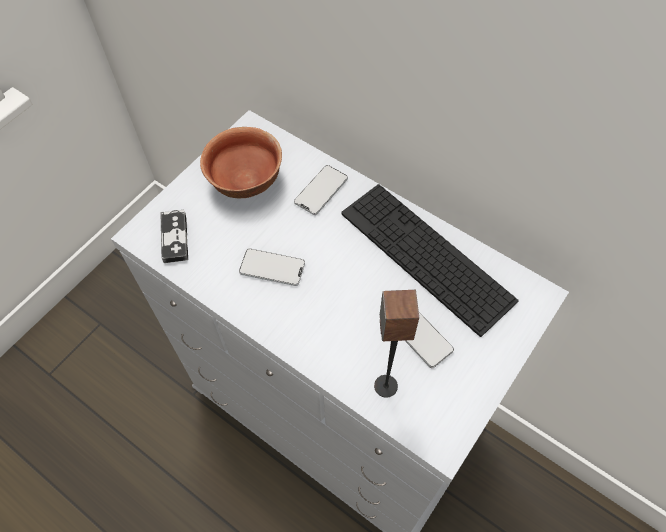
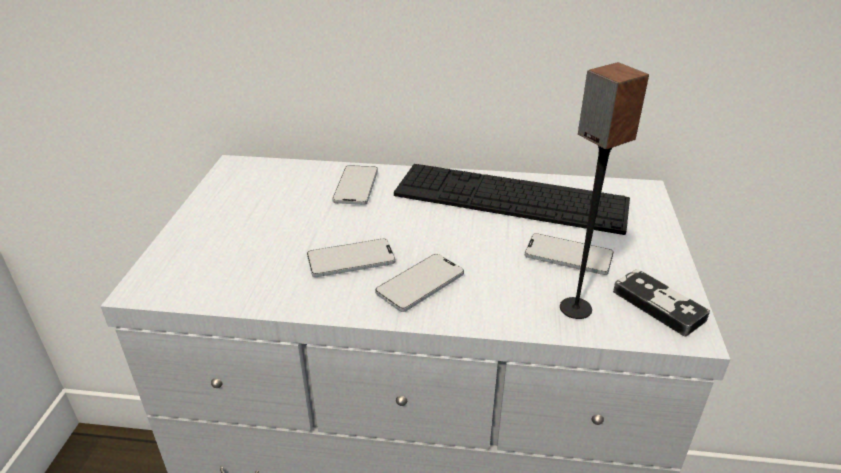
camera: 30 degrees left, 25 degrees down
(175, 238) = (200, 275): game controller -> game controller (658, 305)
(246, 182) = (262, 204): bowl -> none
(301, 312) = (420, 283): none -> phone

